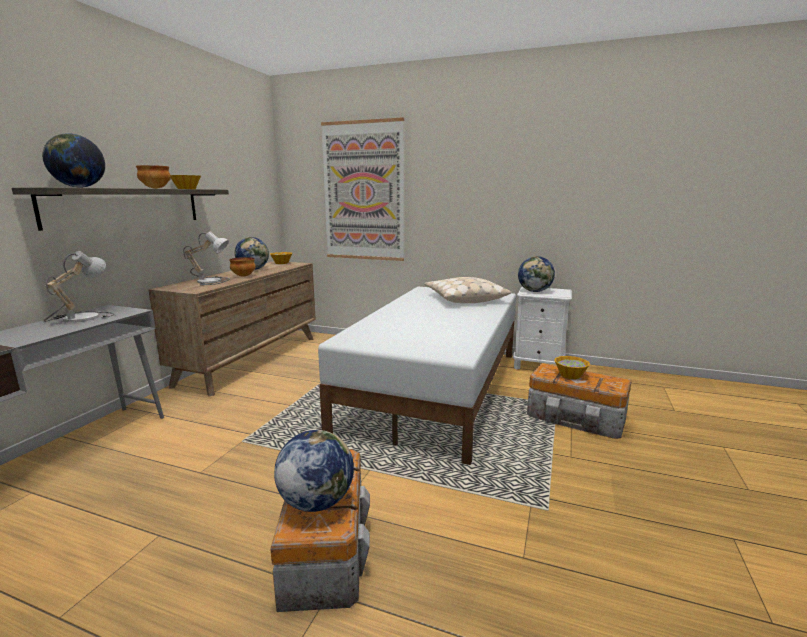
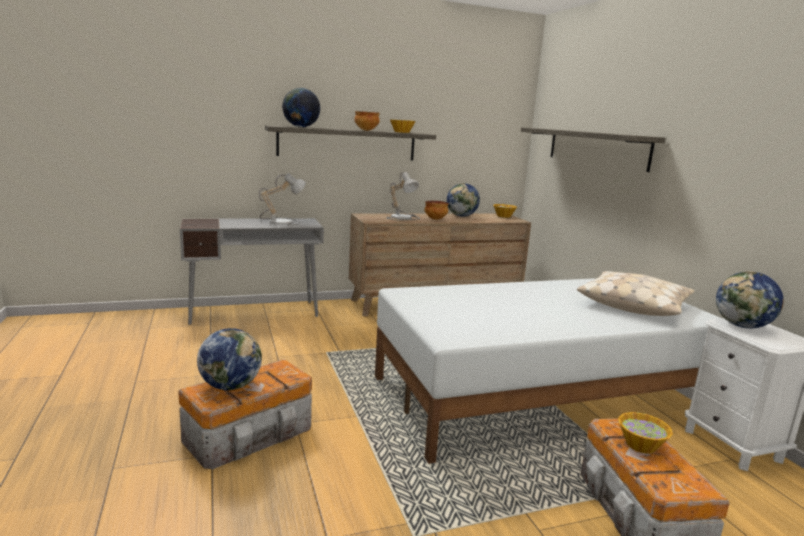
camera: 50 degrees right, 0 degrees up
(363, 192) = (596, 148): picture -> shelf

